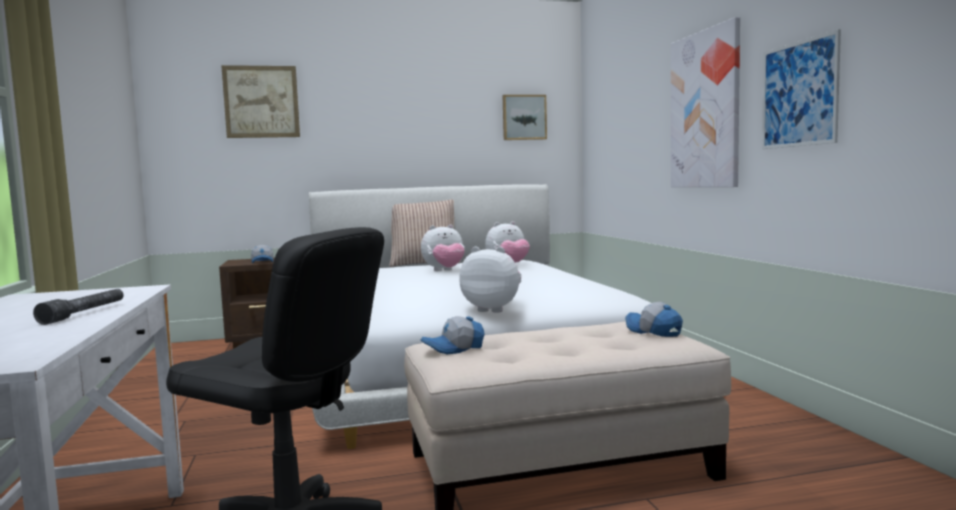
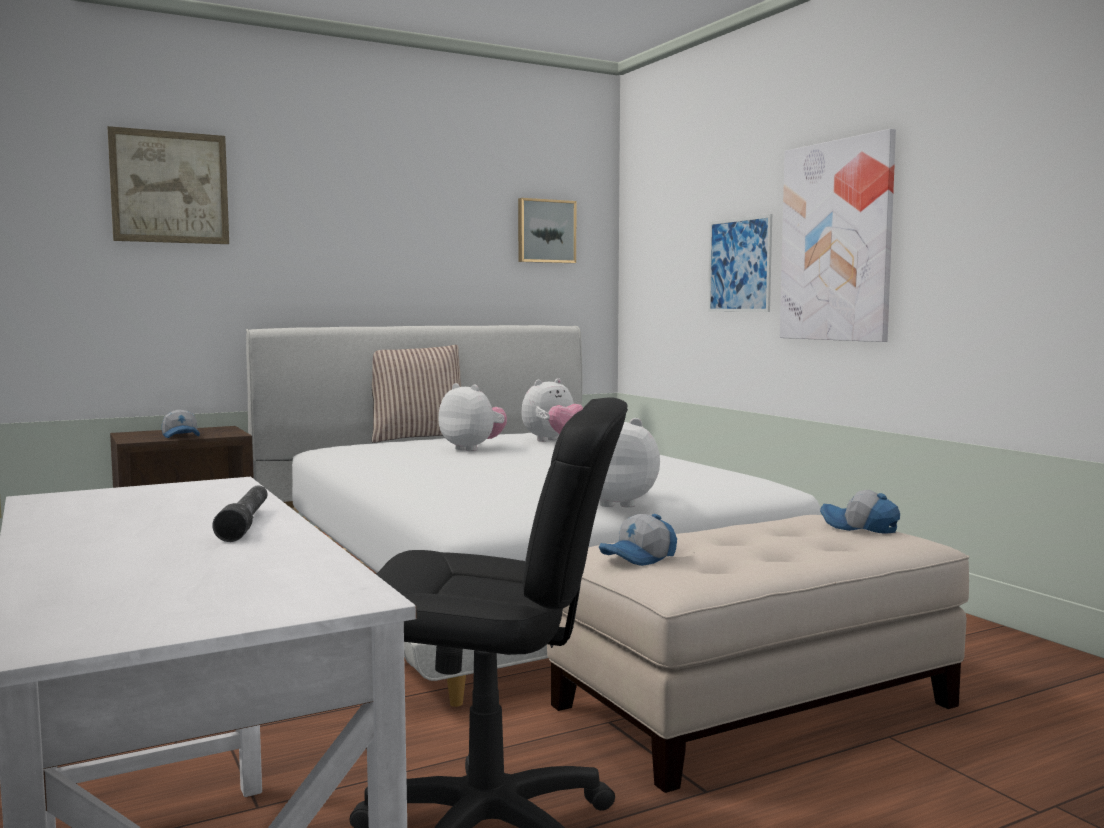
camera: 15 degrees left, 0 degrees up
(444, 271) = (472, 448): plush toy -> plush toy turned 105 degrees counterclockwise
(799, 94) = (982, 233): picture -> picture (739, 265)

